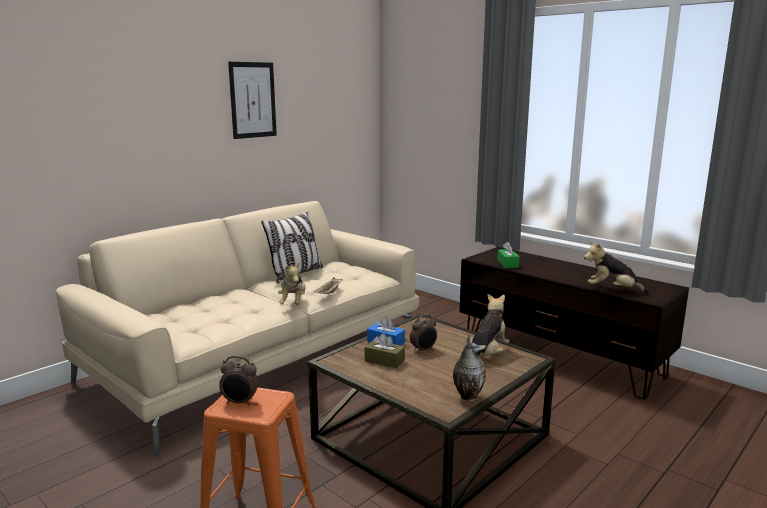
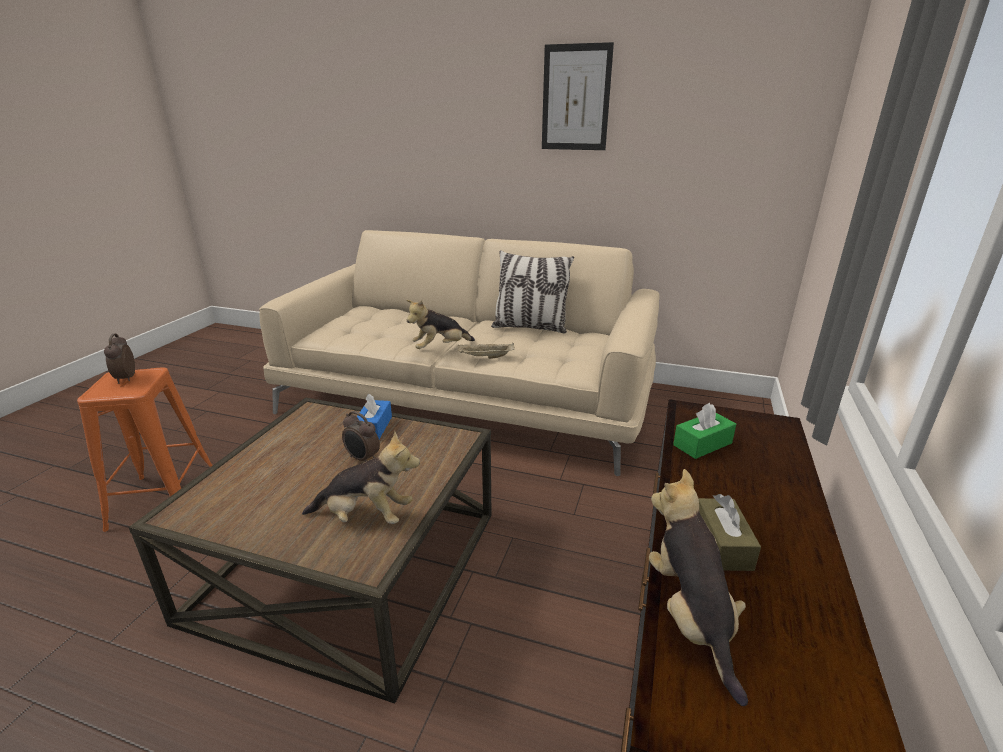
camera: 65 degrees right, 10 degrees up
(384, 361) = (319, 439): brown tissue box -> brown tissue box (722, 544)
(467, 396) = (218, 523): vase -> none

